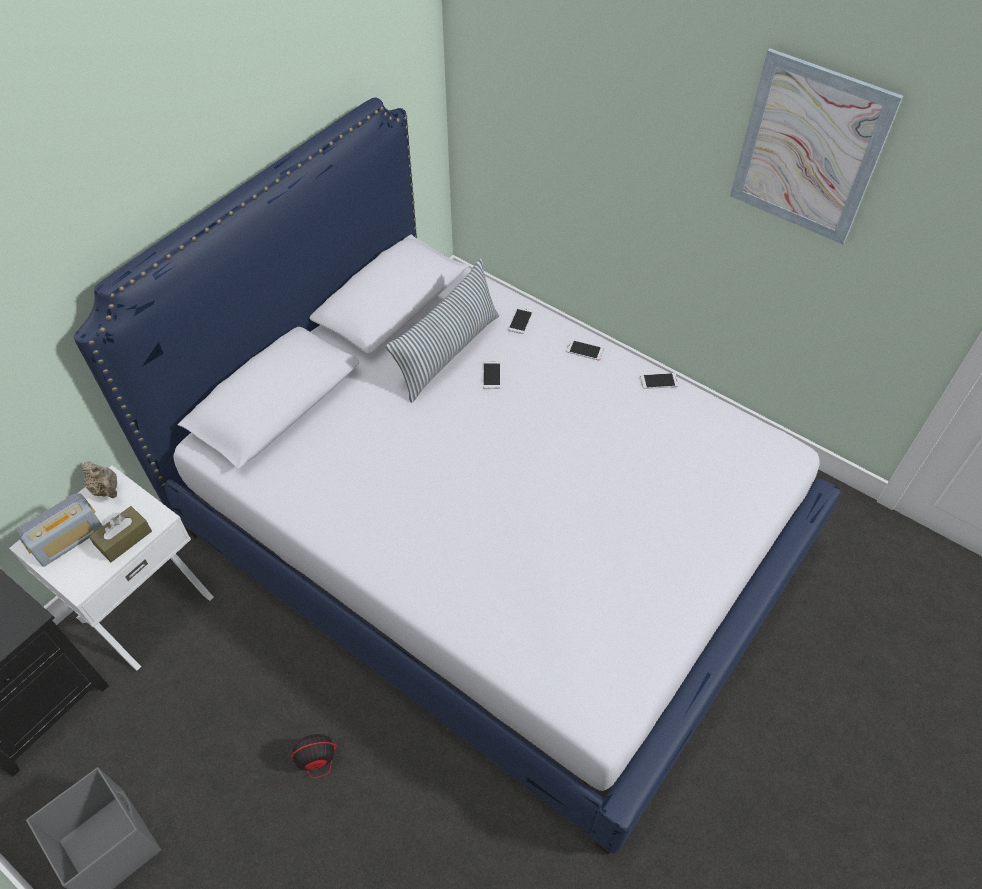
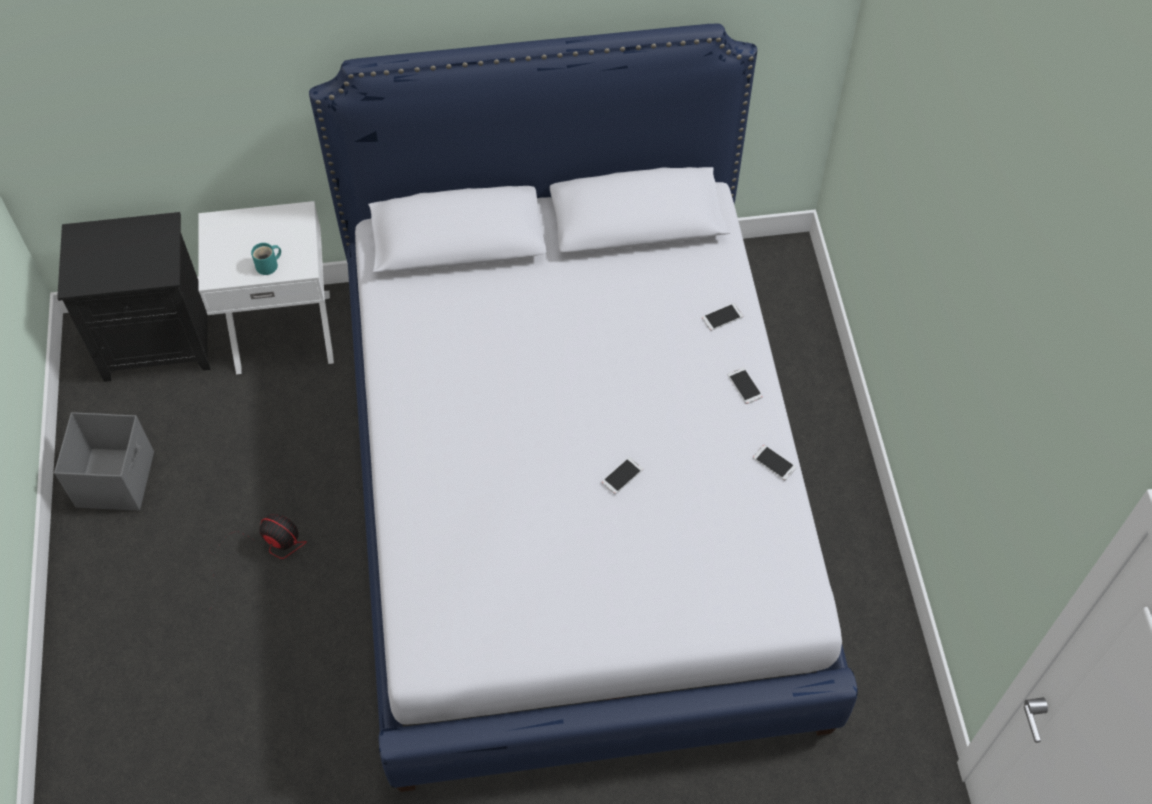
camera: 45 degrees right, 5 degrees up
(69, 541) = (236, 238): radio -> none
(106, 489) = (293, 218): beige teapot -> none
(124, 539) = (269, 265): brown tissue box -> turquoise mug
(448, 353) = (630, 299): pillow -> none
(491, 375) = (642, 345): phone -> phone (622, 476)
(809, 149) = (998, 345): picture -> none

